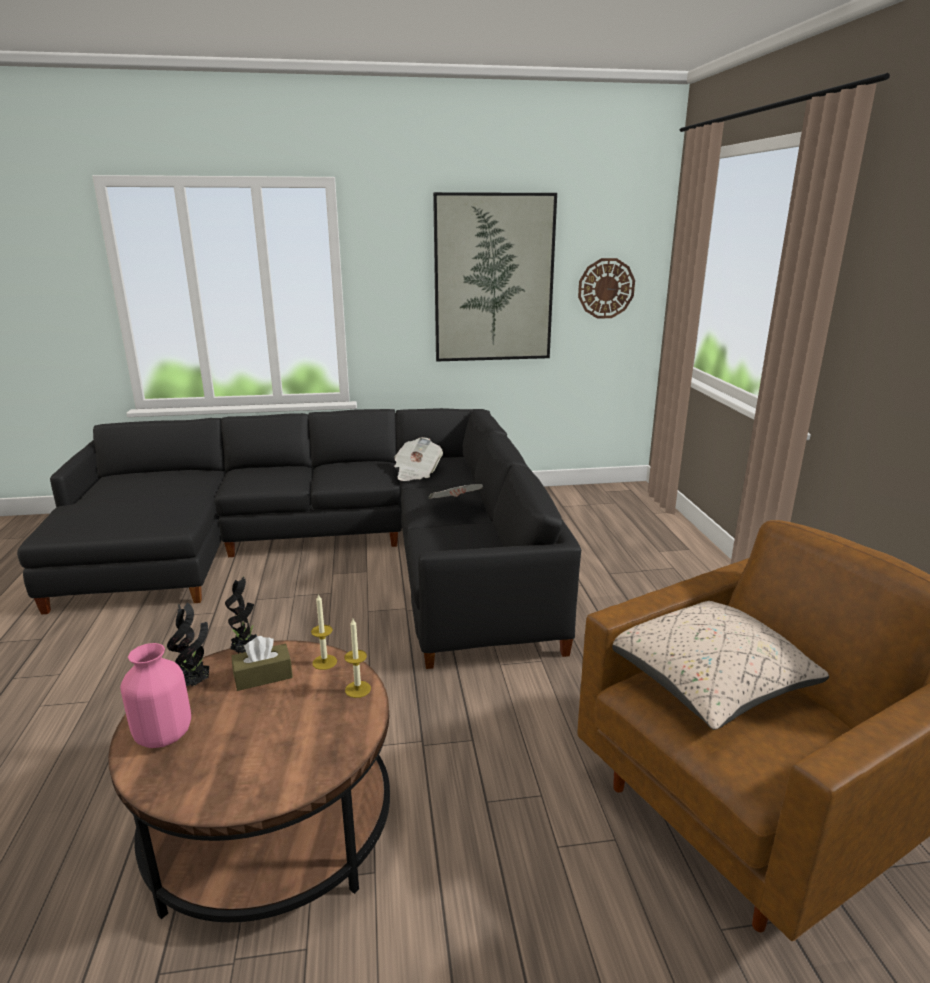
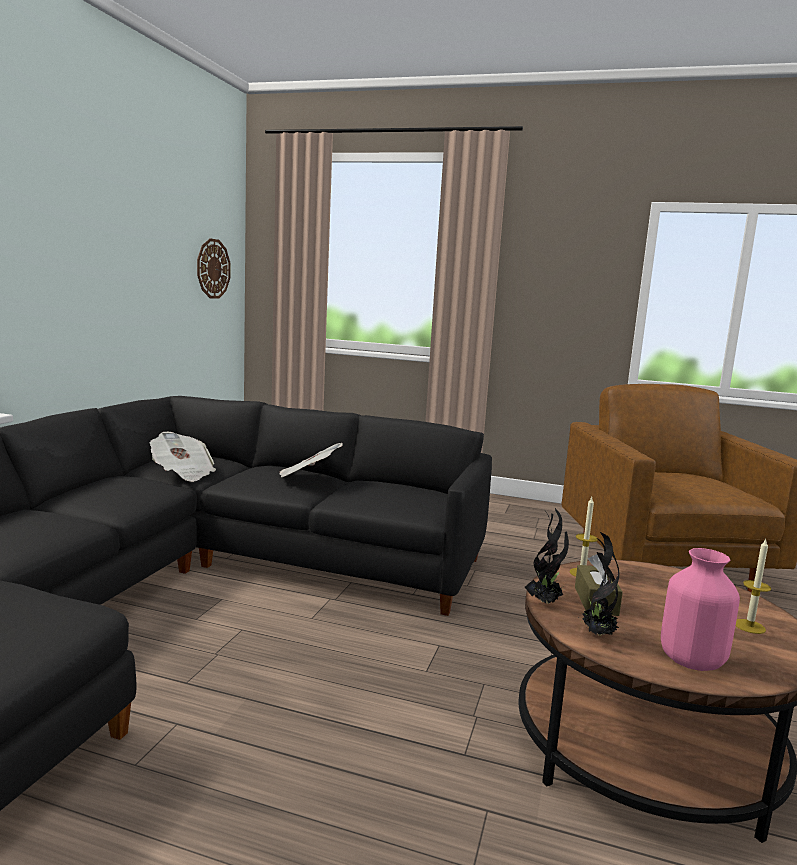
camera: 65 degrees left, 10 degrees down
(358, 689) = (632, 569): candle -> candle (749, 626)
(494, 279) = (136, 249): picture -> none
(705, 683) = (665, 483): beige pillow -> none

